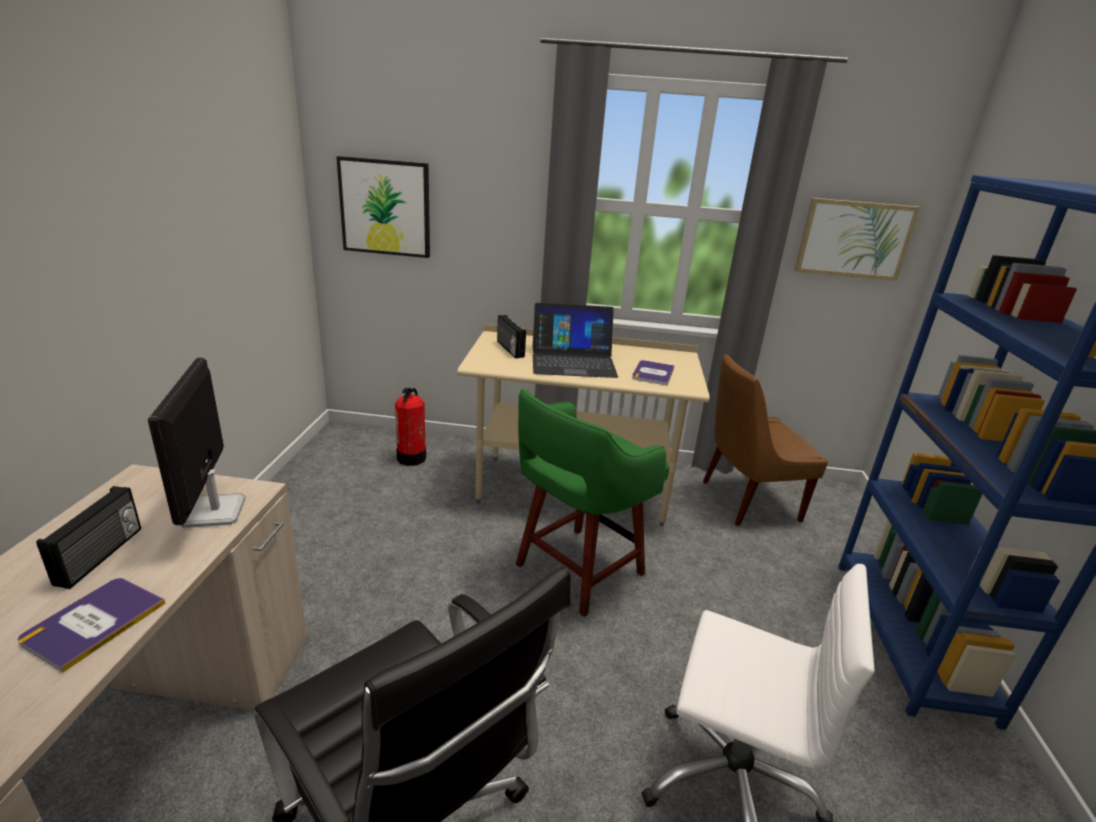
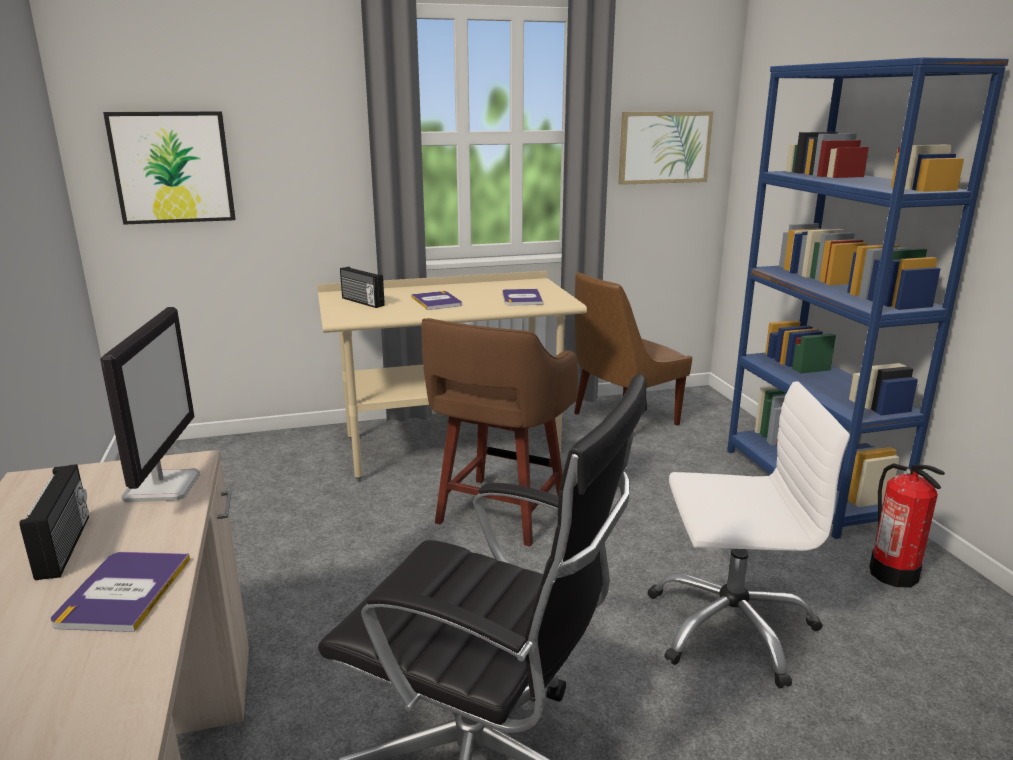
camera: 20 degrees left, 5 degrees down
(214, 512) = (162, 486): monitor -> monitor turned 150 degrees counterclockwise
(412, 458) = (253, 459): fire extinguisher -> fire extinguisher (893, 573)
(573, 361) = (436, 301): laptop -> book
(576, 571) = (500, 513): green stool -> brown stool

